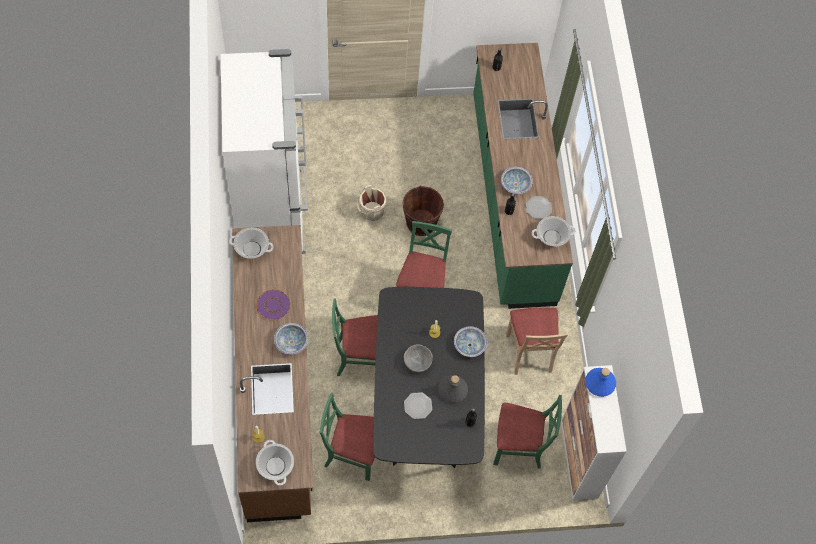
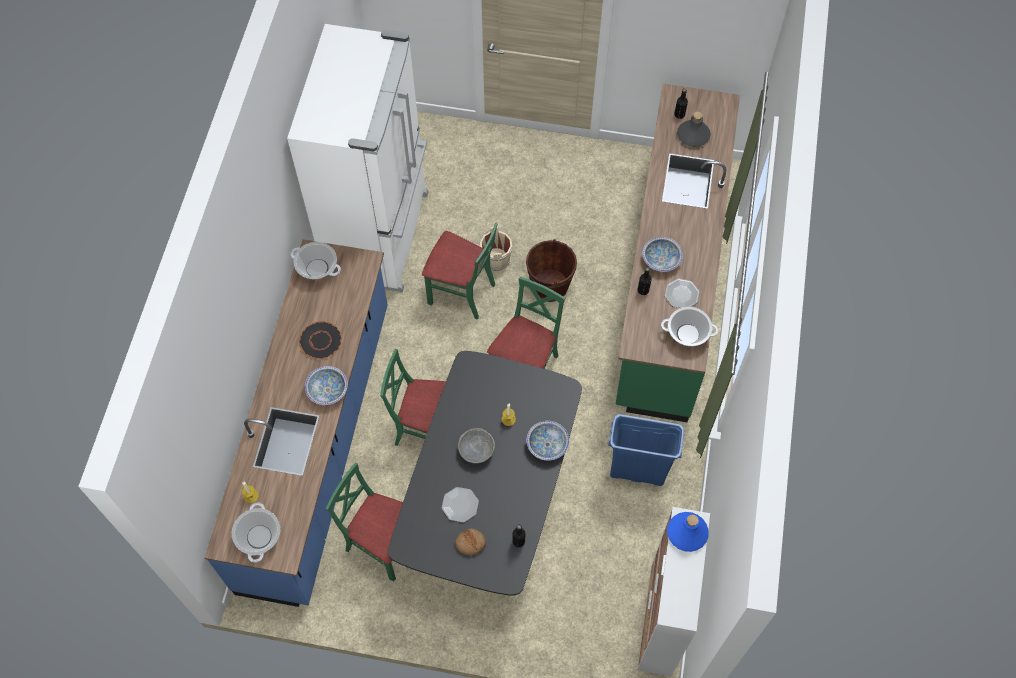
camera: 20 degrees right, 0 degrees up
(273, 305) = (321, 340): purple plate -> black plate
(276, 391) = (318, 445): brown counter -> blue counter
(434, 432) = (470, 543): none -> bread
(452, 390) = (509, 495): grey bottle -> grey bottle (693, 135)
(518, 447) = (589, 585): green chair -> green chair (462, 292)
(530, 352) = (637, 472): beige chair -> blue trash can

